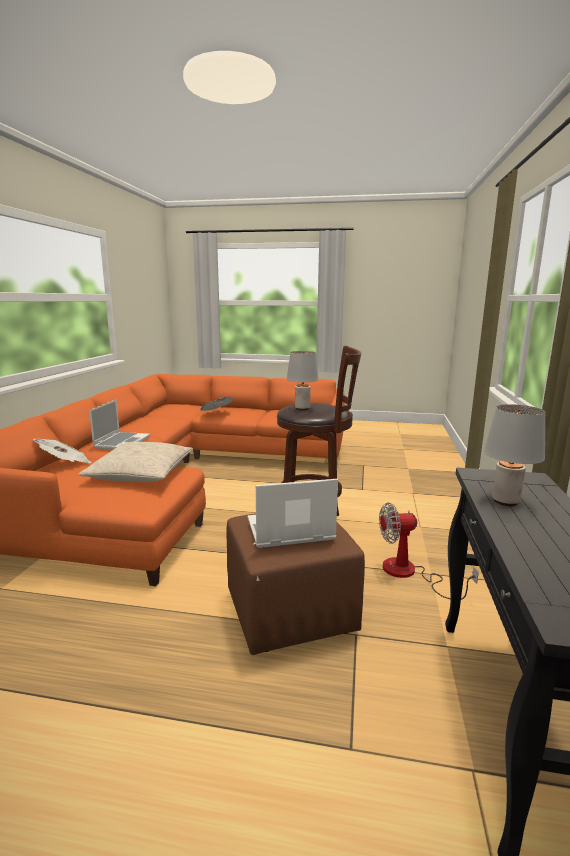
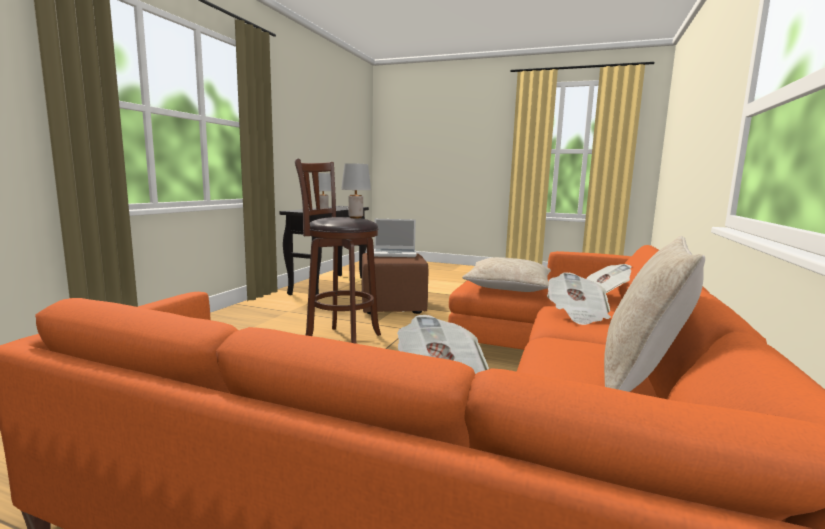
camera: 170 degrees left, 5 degrees down
(122, 442) = (577, 315): laptop -> newspaper
(141, 418) = (639, 381): none -> beige pillow
(409, 573) = (302, 312): fan -> none

